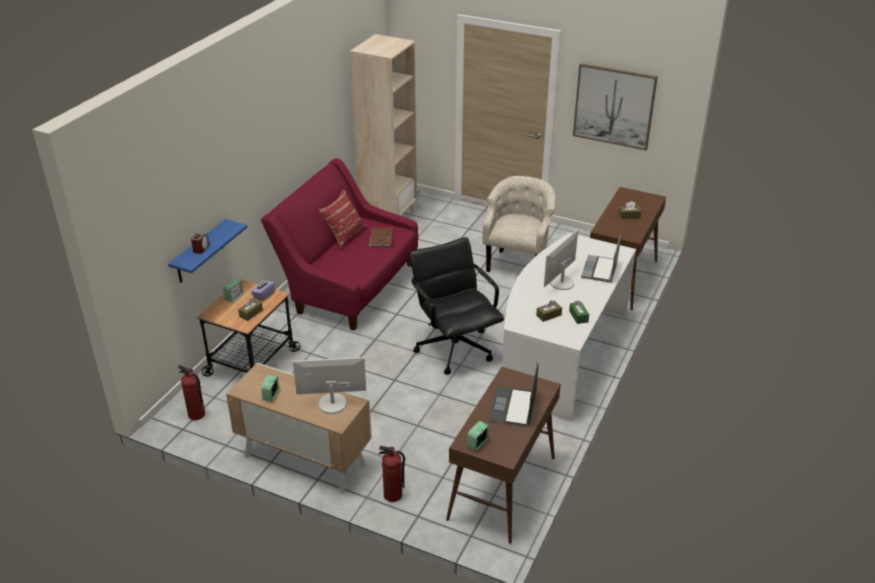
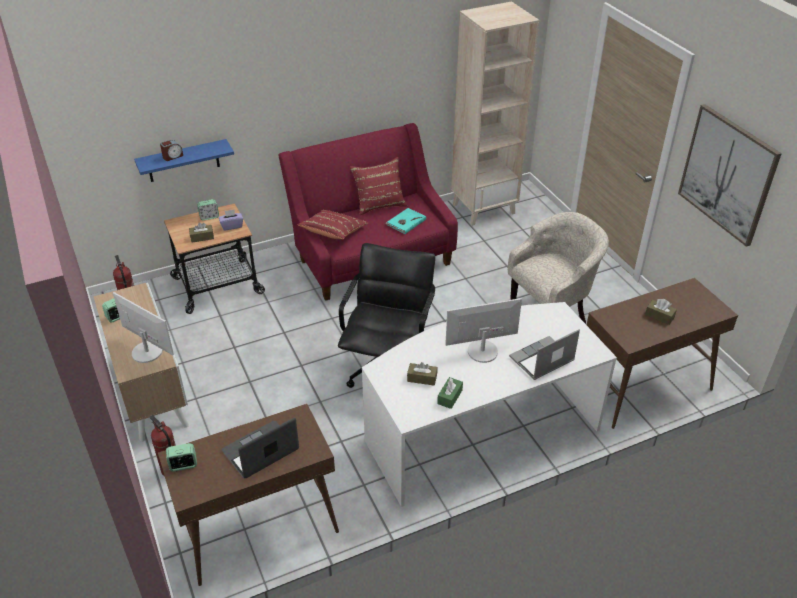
camera: 40 degrees right, 5 degrees up
(338, 269) = (333, 233): none -> red pillow
(381, 239) = (405, 222): brown book -> turquoise book

